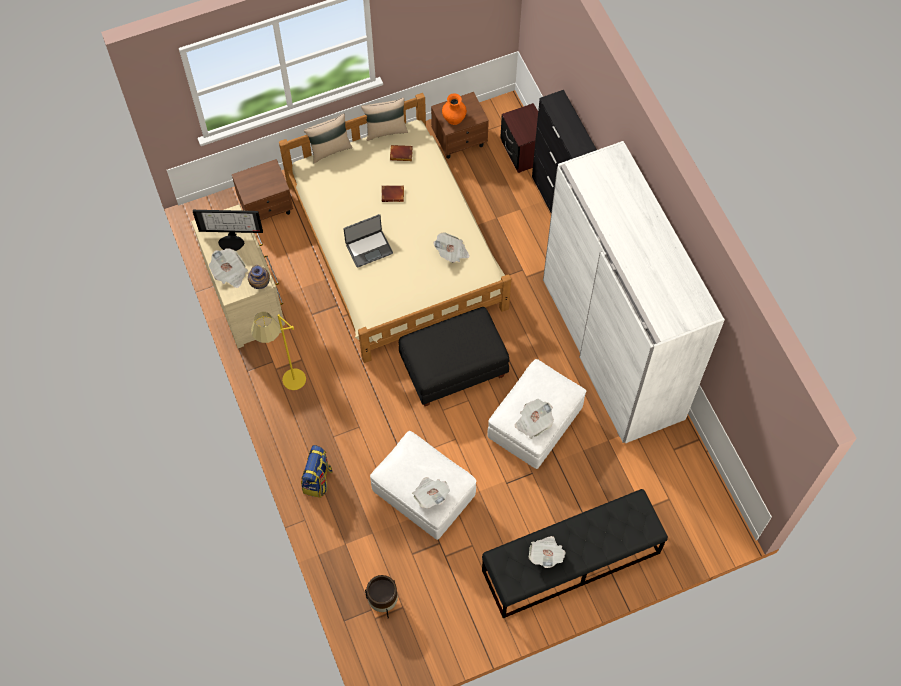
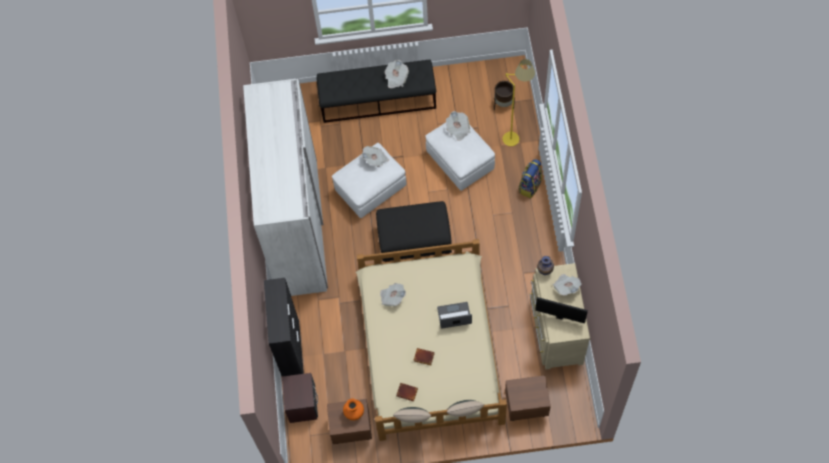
camera: 160 degrees left, 0 degrees up
(289, 388) = (537, 253): yellow floor lamp -> yellow floor lamp (515, 133)

